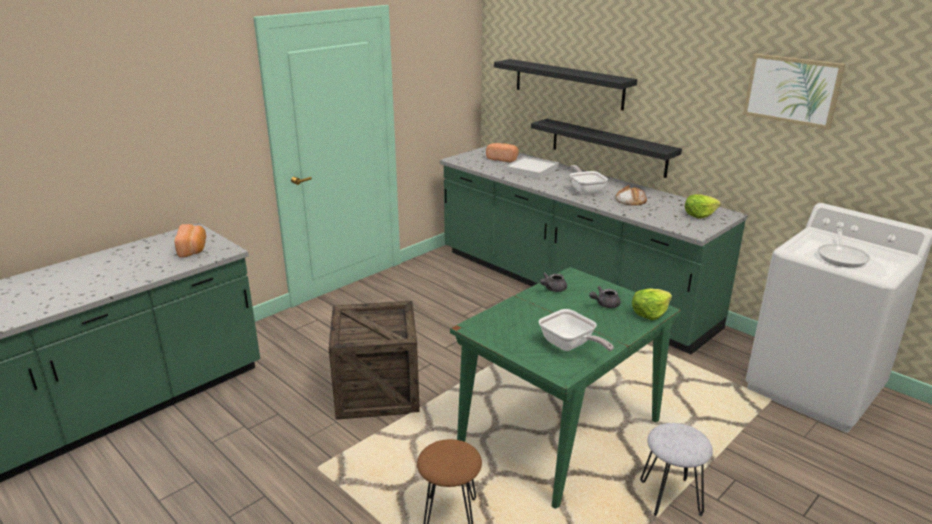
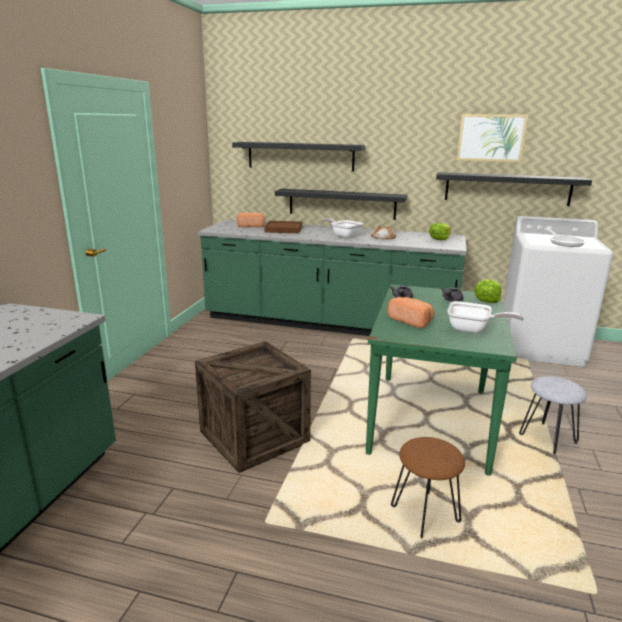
camera: 30 degrees left, 5 degrees down
(193, 250) = (34, 324): bread -> bread (411, 321)
(531, 170) = (284, 229): white tray -> brown tray
(809, 162) = (507, 188): none -> black shelf

